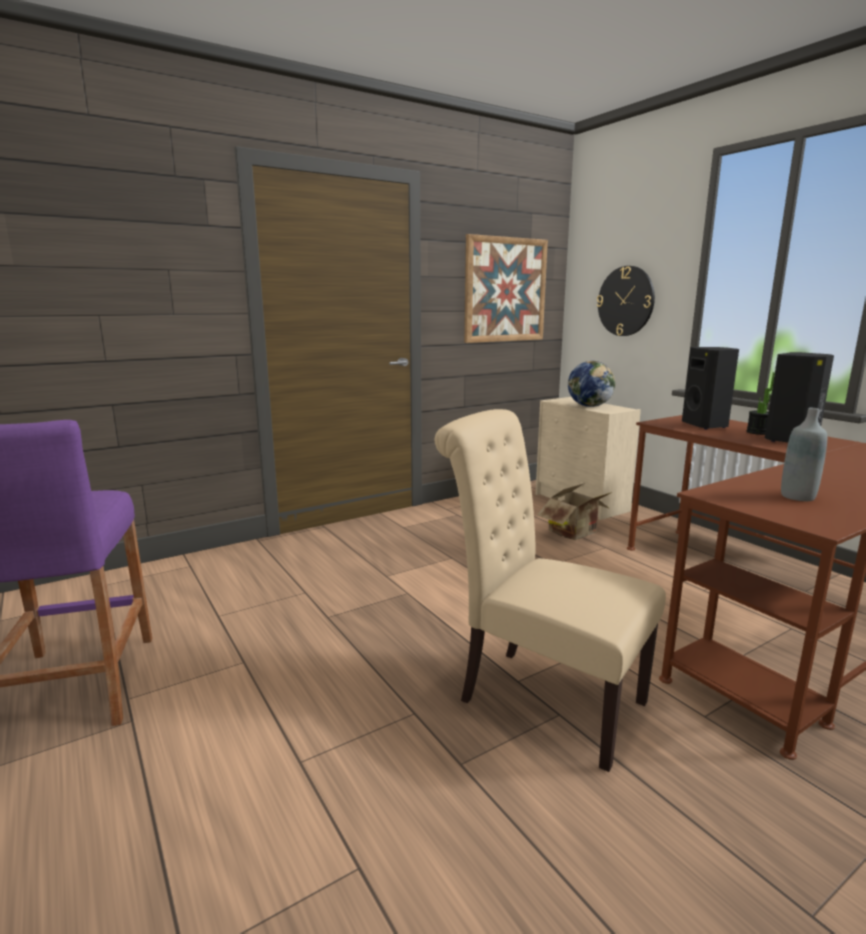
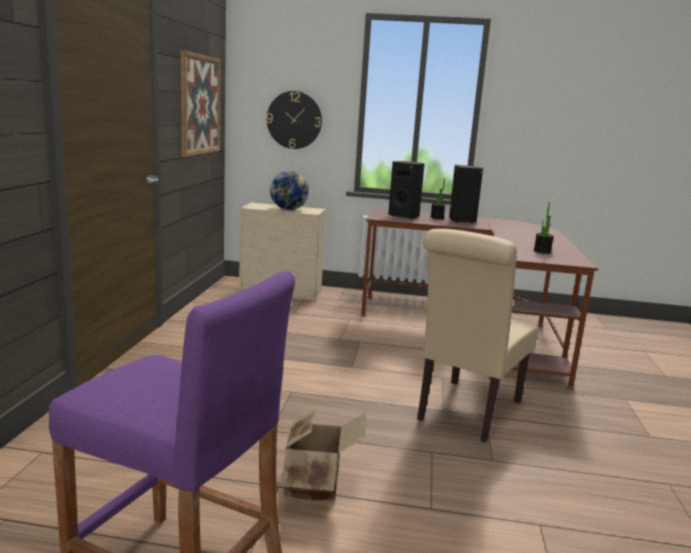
camera: 50 degrees left, 0 degrees up
(541, 697) = (466, 412): beige chair -> beige chair turned 45 degrees counterclockwise
(576, 533) = (317, 315): cardboard box -> cardboard box (317, 484)
(797, 496) = (542, 251): grey bottle -> potted plant

